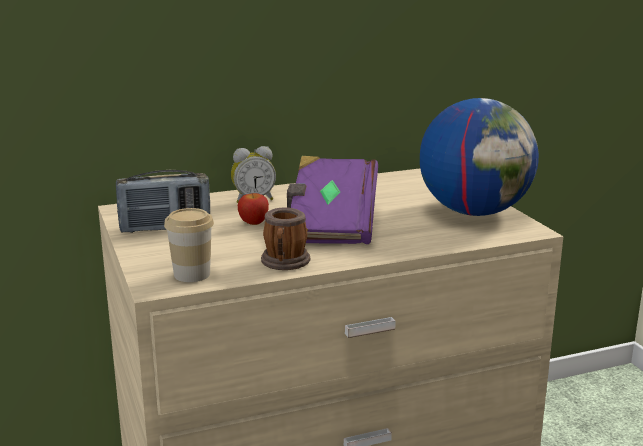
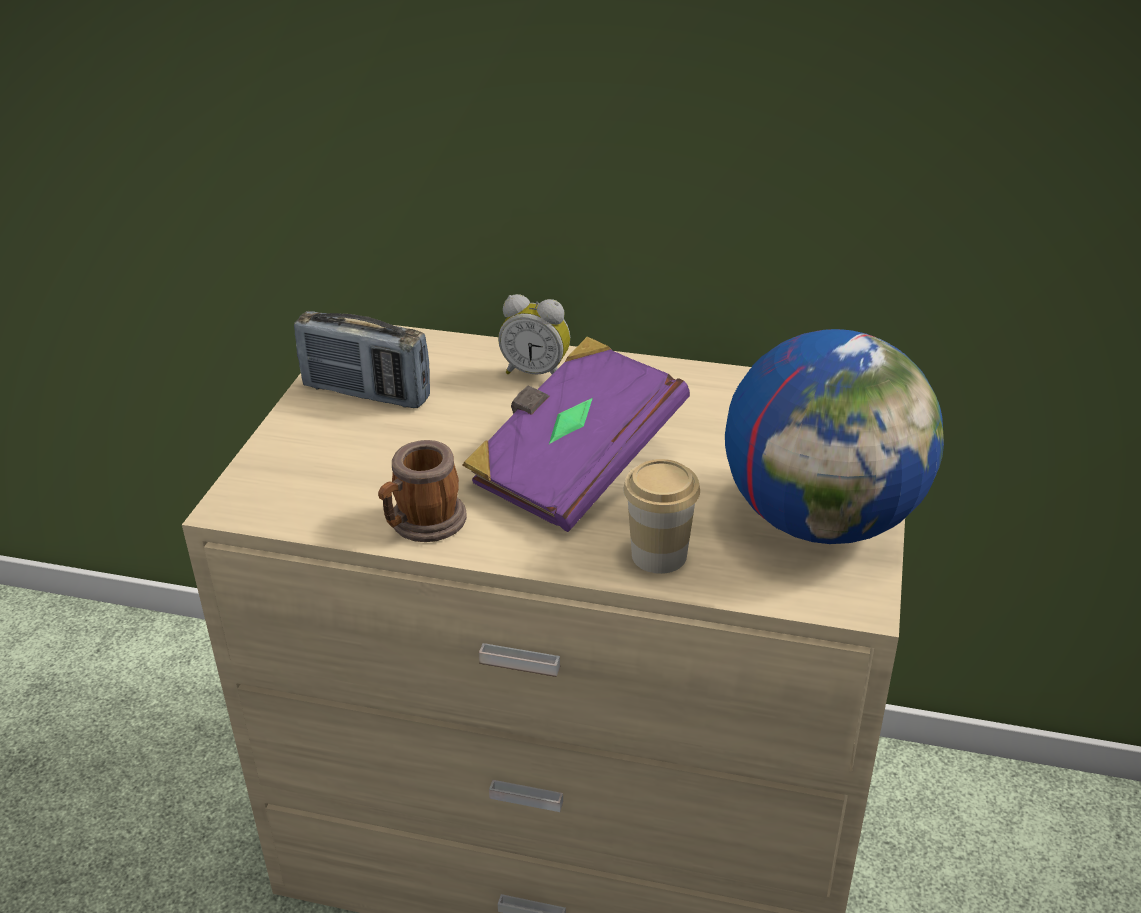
camera: 35 degrees right, 15 degrees up
(192, 274) = (294, 499): cup -> cup (659, 555)
(253, 222) = (481, 423): apple -> none

